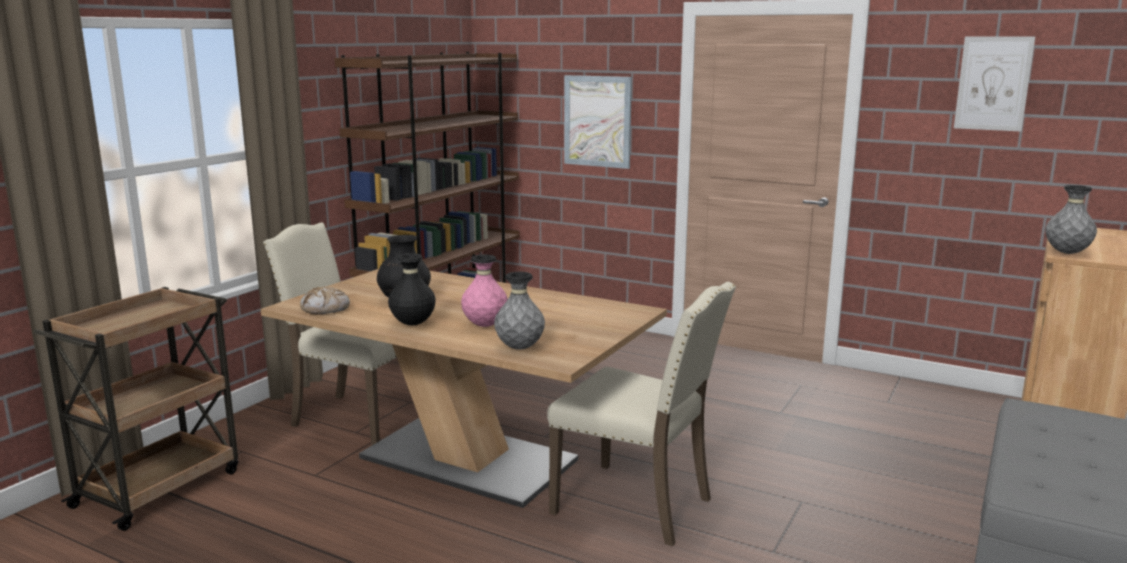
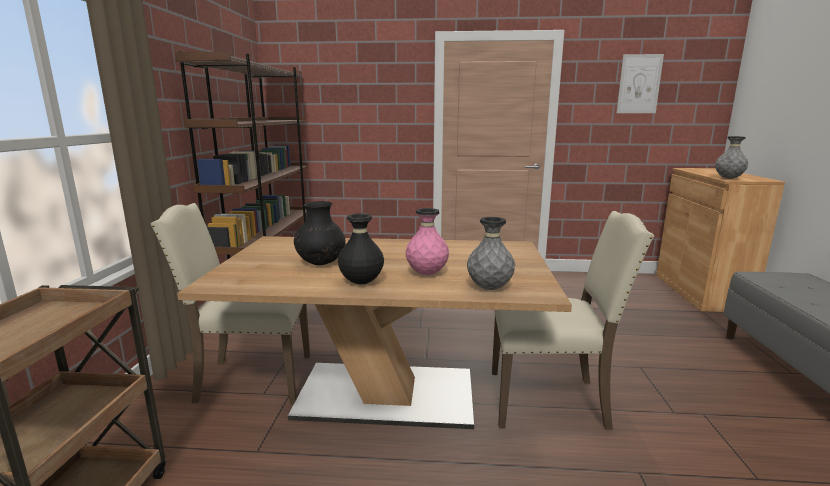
camera: 25 degrees left, 0 degrees up
(325, 309) = (253, 282): bread -> none
(597, 121) = (370, 121): picture -> none

